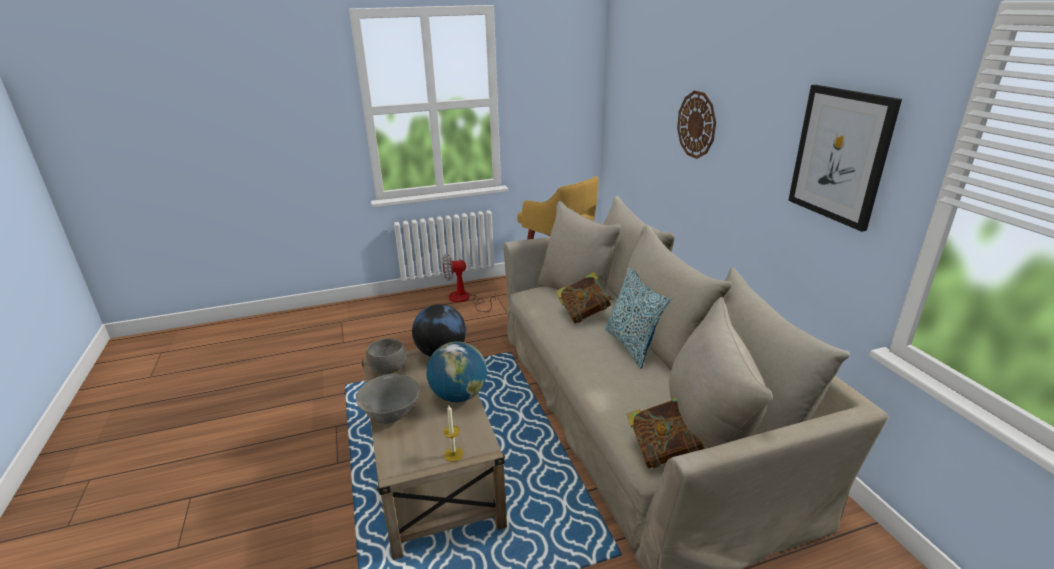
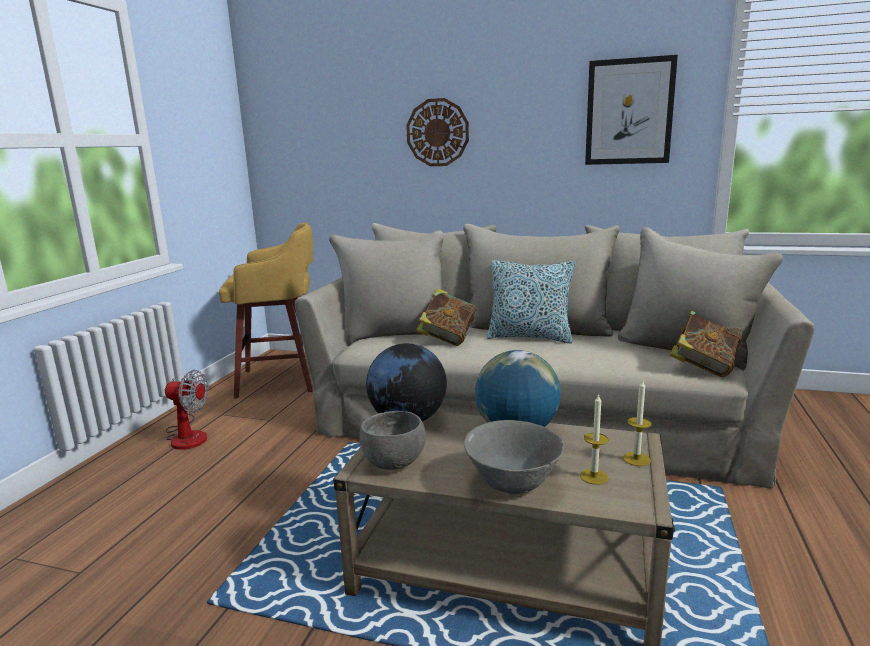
camera: 55 degrees left, 10 degrees down
(419, 443) = (594, 476): none -> candle
(465, 299) = (187, 435): fan -> fan turned 105 degrees counterclockwise

